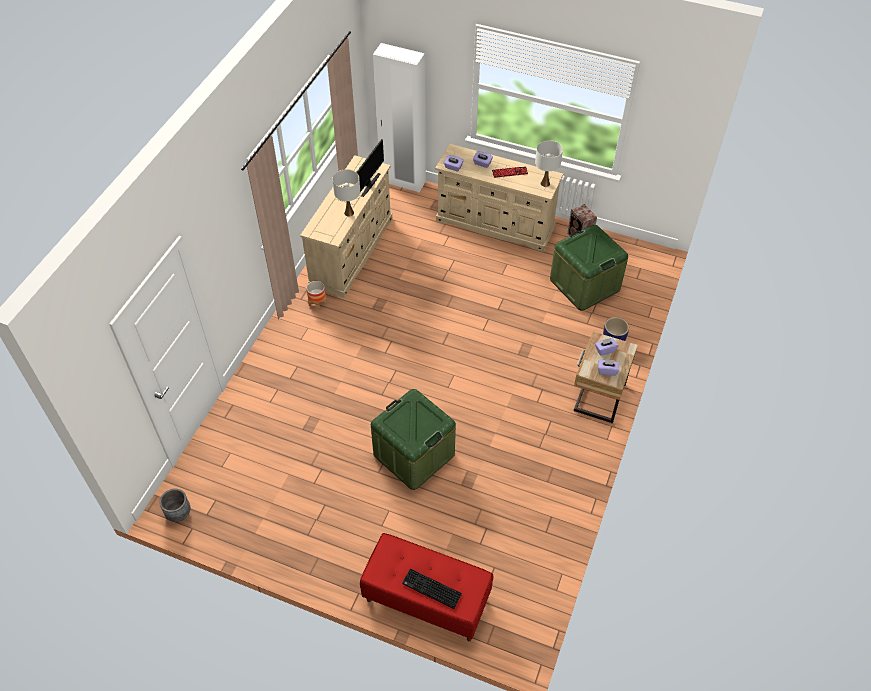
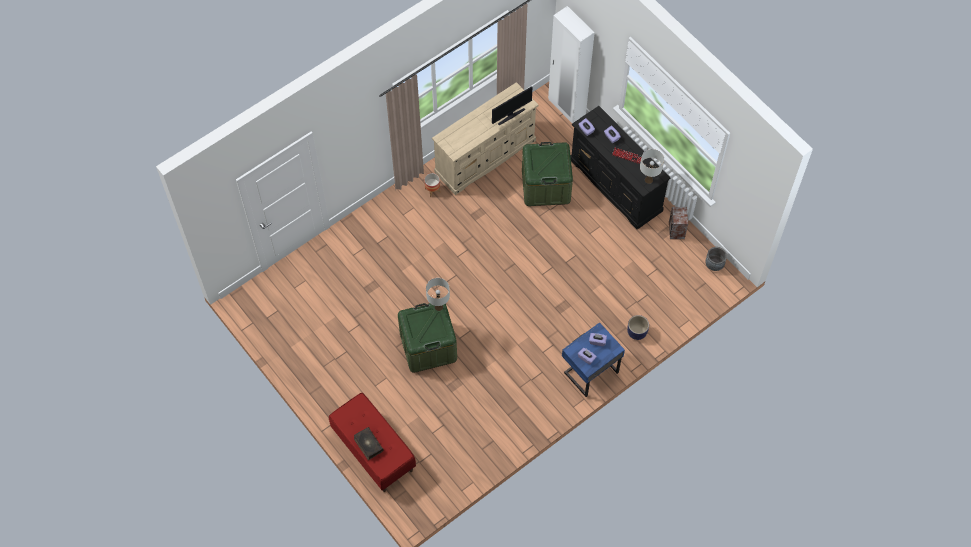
camera: 30 degrees right, 10 degrees up
(179, 513) = (250, 307): grey planter -> grey planter (714, 264)
(349, 213) = (479, 135): white table lamp -> white table lamp (439, 307)
(430, 589) = (368, 445): keyboard -> book
(496, 224) = (616, 185): beige dresser -> black dresser
(584, 285) = (649, 275): green storage box -> green storage box (546, 186)
(597, 397) = (590, 372): beige nightstand -> blue nightstand

